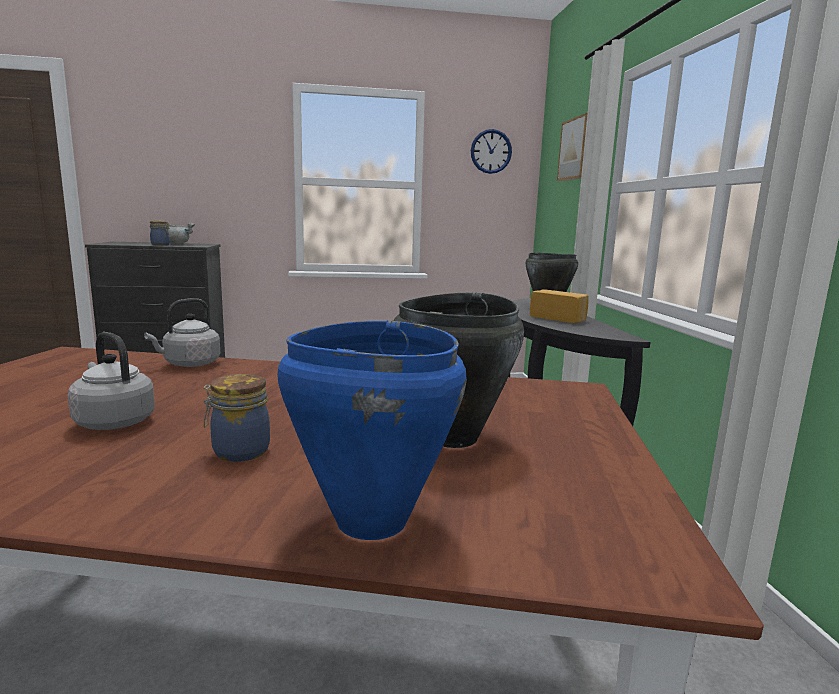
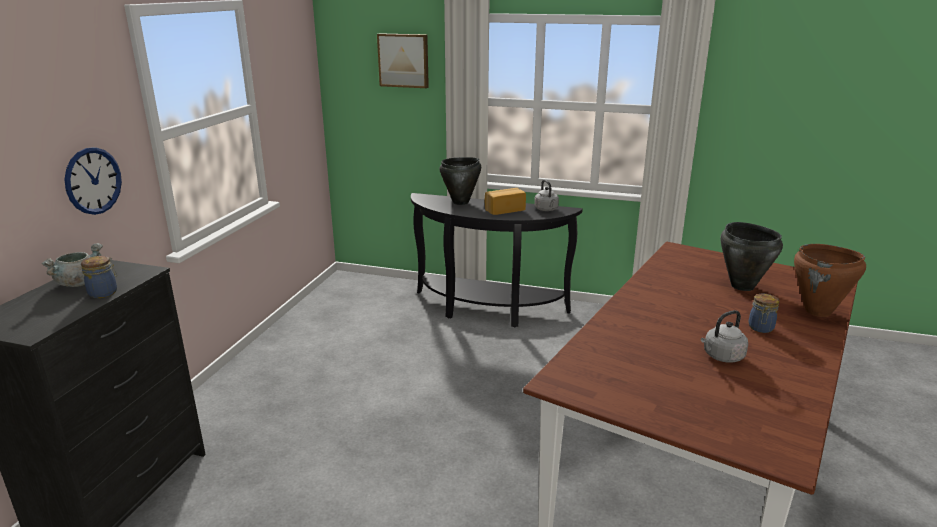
camera: 65 degrees left, 10 degrees up
(189, 364) = (603, 335): grey kettle -> grey kettle (546, 209)
(370, 520) = (818, 312): blue cooking pot -> brown cooking pot
(491, 151) = (291, 57): wall clock -> wall clock (93, 181)

